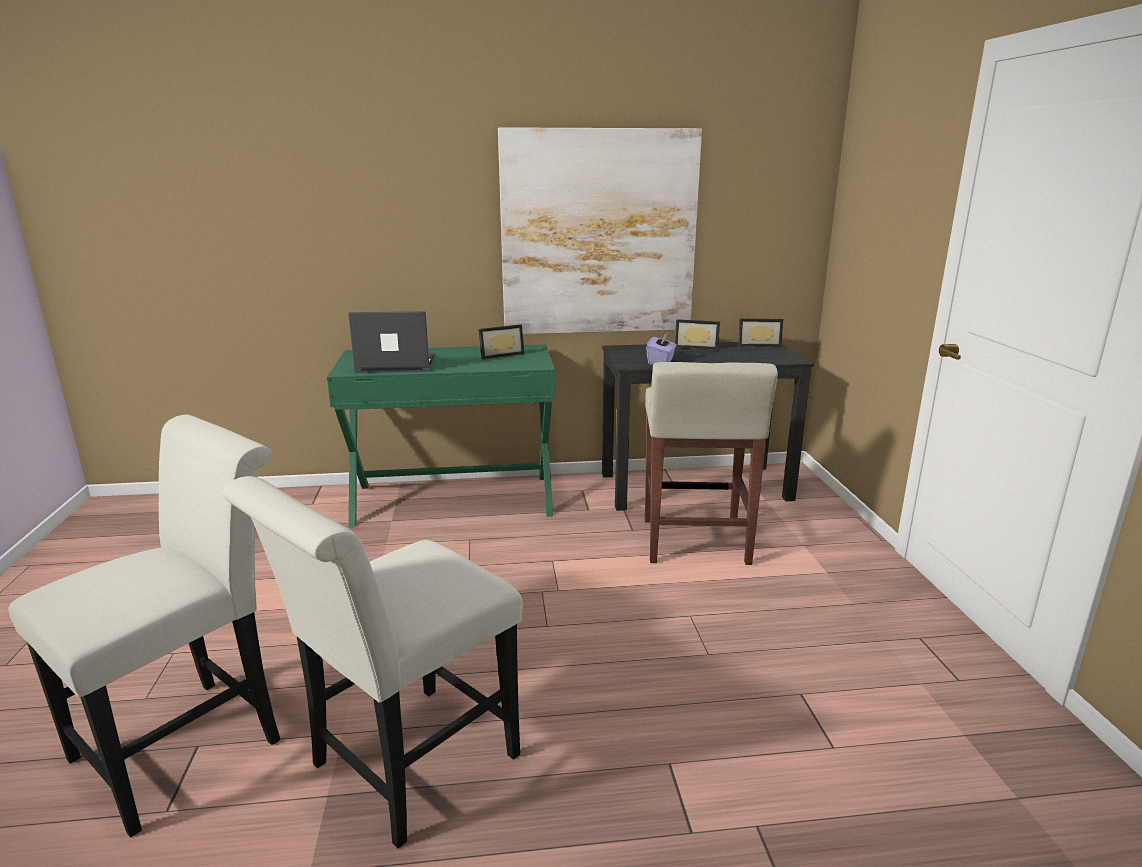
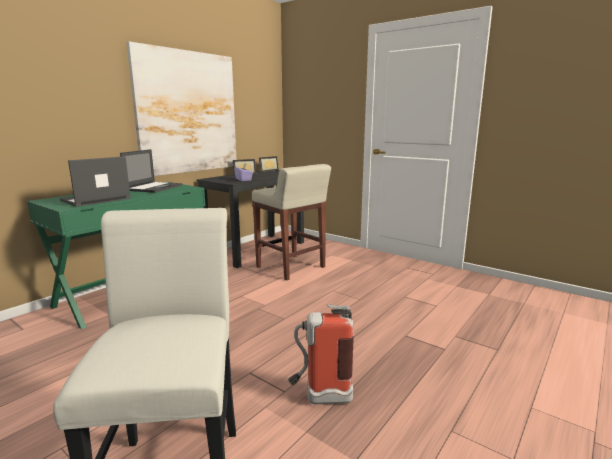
camera: 45 degrees left, 5 degrees down
(403, 768) = (320, 398): white chair -> fire extinguisher
(500, 355) = (154, 187): picture frame -> laptop

